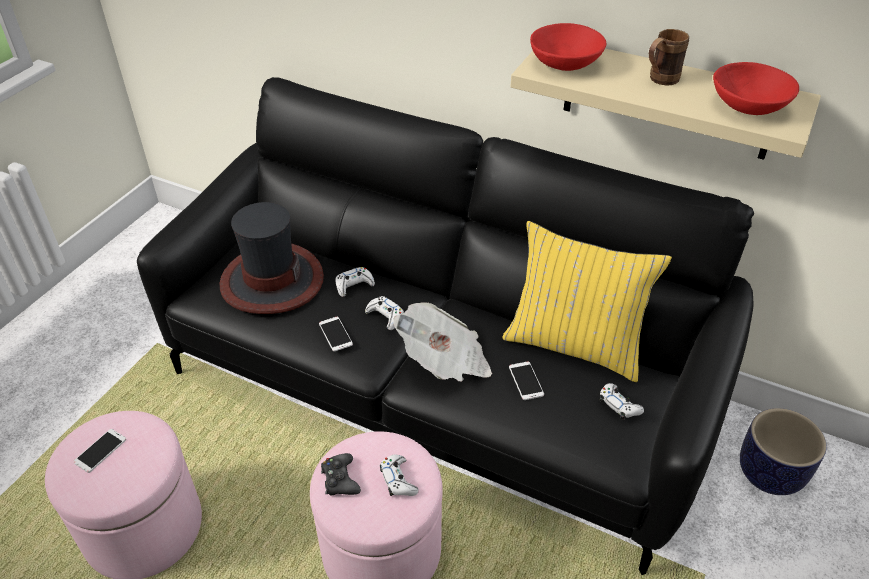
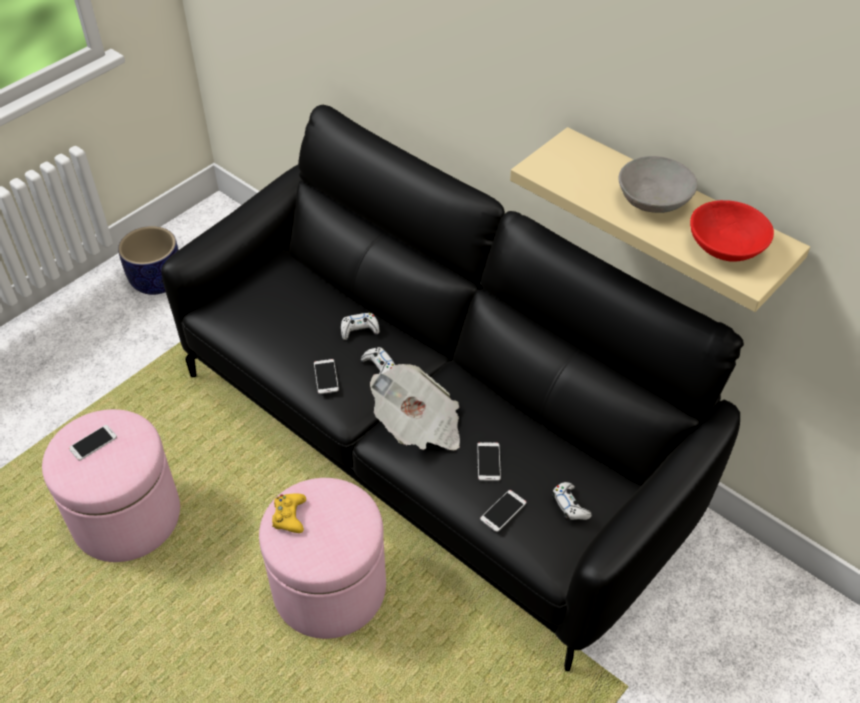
camera: 15 degrees right, 5 degrees up
(271, 281) = (283, 310): hat -> none
(340, 479) = (289, 516): black game controller -> yellow game controller
(398, 480) = (340, 529): white game controller -> none
(558, 424) = (503, 511): none -> phone
(564, 64) = (568, 165): red bowl -> none
(574, 345) = (551, 435): yellow pillow -> none
(659, 80) = (652, 201): brown mug -> grey bowl
(770, 473) = (739, 605): planter -> planter (158, 281)

